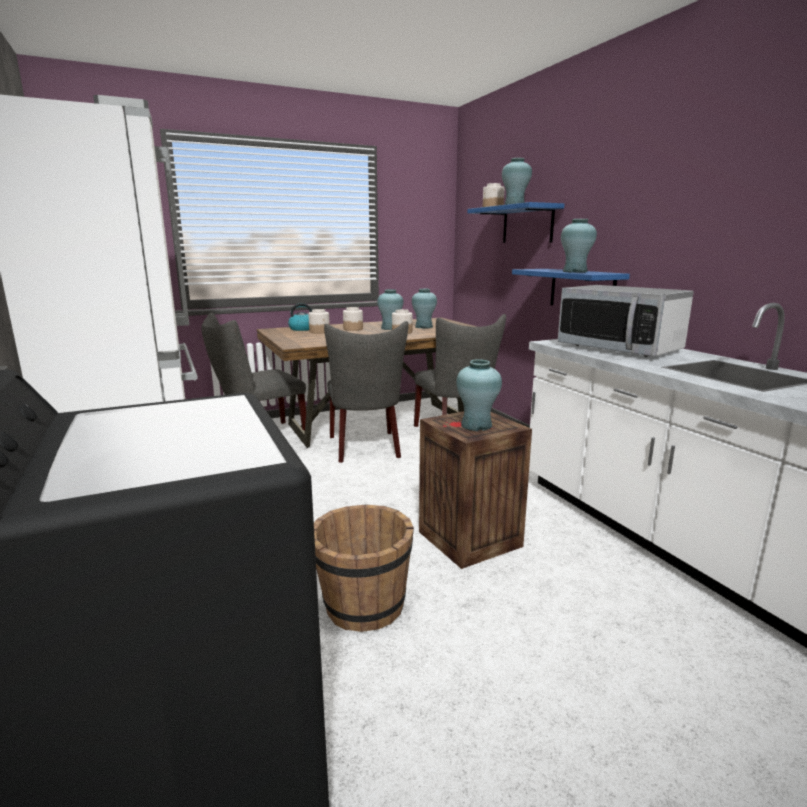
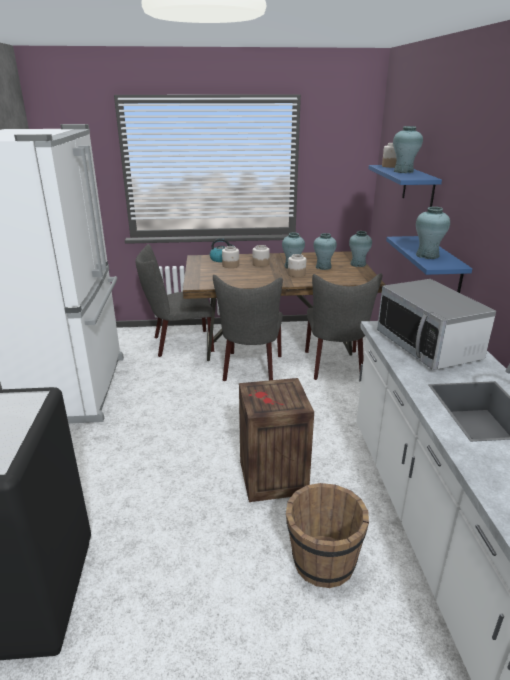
camera: 20 degrees right, 10 degrees up
(363, 606) = (164, 514): brown bucket -> brown bucket (322, 562)
(476, 426) = (273, 400): turquoise vase -> turquoise vase (358, 264)

